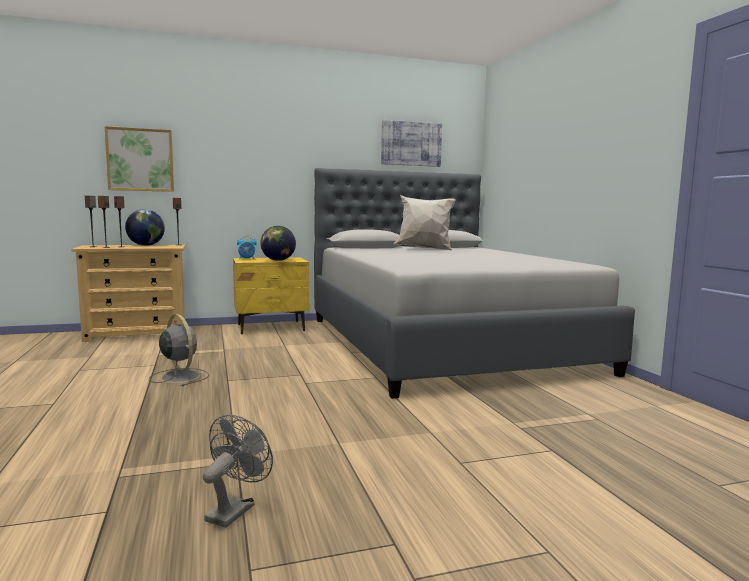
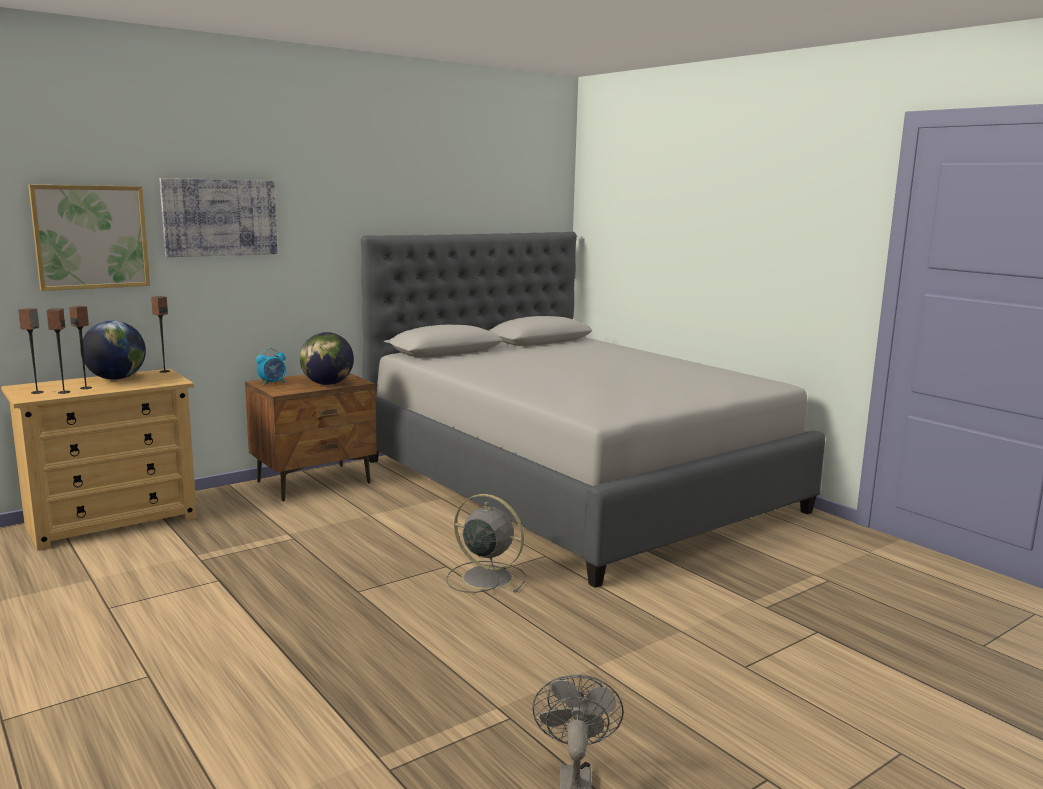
camera: 20 degrees left, 5 degrees up
(179, 376) = (281, 596): grey fan -> grey fan (485, 577)
(271, 327) = (315, 482): yellow nightstand -> brown nightstand
(411, 144) = (486, 191): picture -> picture (220, 217)
(424, 249) = (531, 353): white pillow -> none

